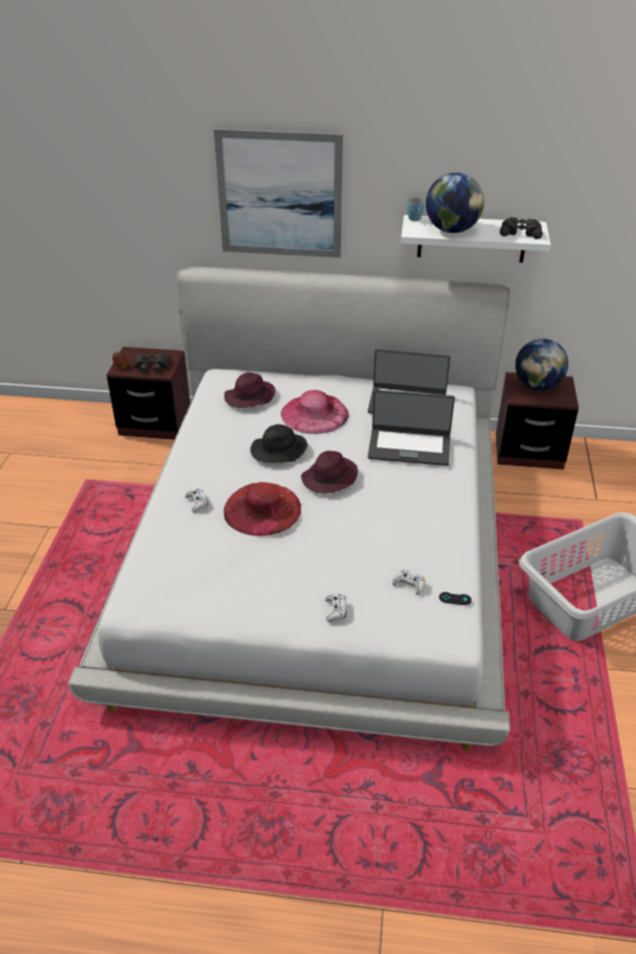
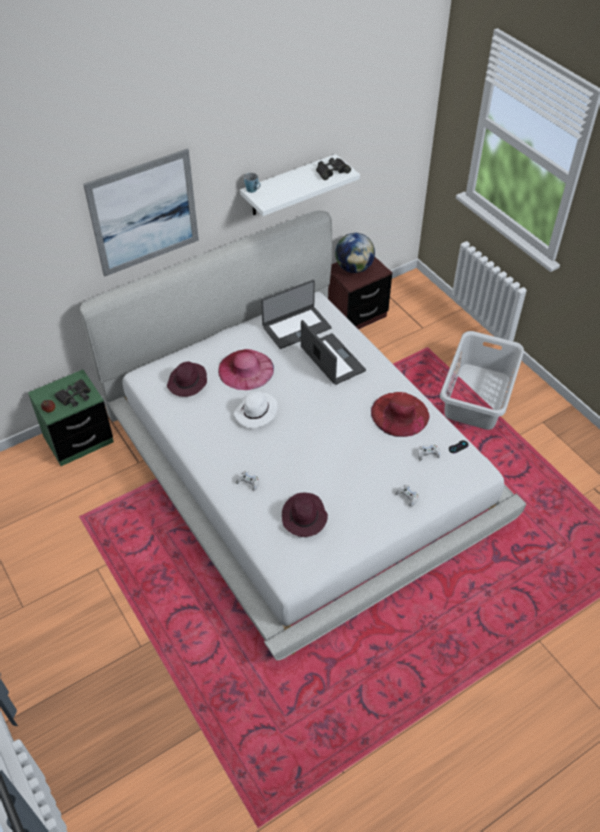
camera: 40 degrees left, 10 degrees up
(155, 424) = (78, 440): brown nightstand -> green nightstand
(262, 509) = (295, 460): red hat -> red hat (400, 414)
(278, 451) = (256, 413): black hat -> white hat
(329, 479) = (310, 413): purple hat -> purple hat (304, 517)
(409, 446) = (332, 360): laptop -> laptop turned 90 degrees counterclockwise
(451, 230) = (288, 190): globe -> none

